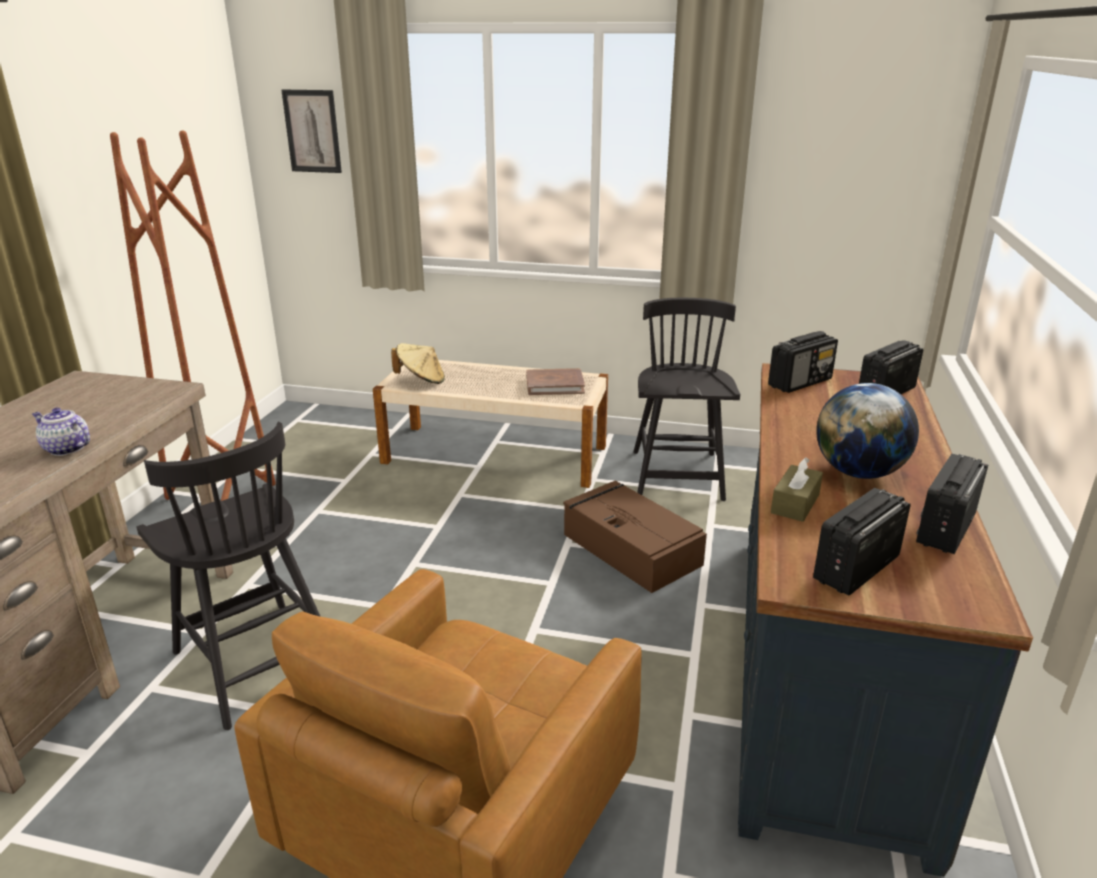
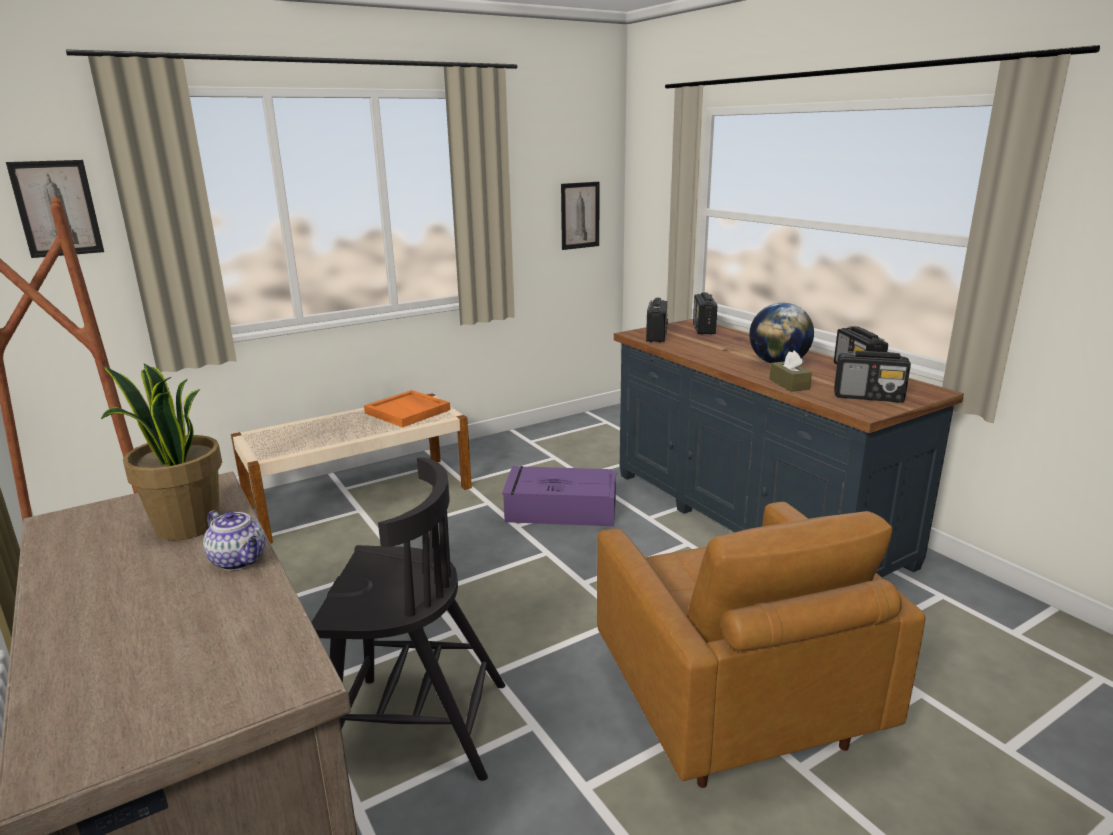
camera: 45 degrees left, 5 degrees down
(65, 449) = (240, 560): teapot -> teapot turned 120 degrees counterclockwise
(101, 411) = (186, 526): none -> potted plant
(421, 380) = (285, 445): beige hat -> none
(554, 385) = (408, 411): brown book -> orange tray
(630, 548) = (559, 509): brown storage box -> purple storage box
(677, 476) = (517, 457): black chair -> none
(855, 568) = (869, 397): radio -> radio turned 75 degrees counterclockwise
(868, 197) = (580, 215): none -> picture

